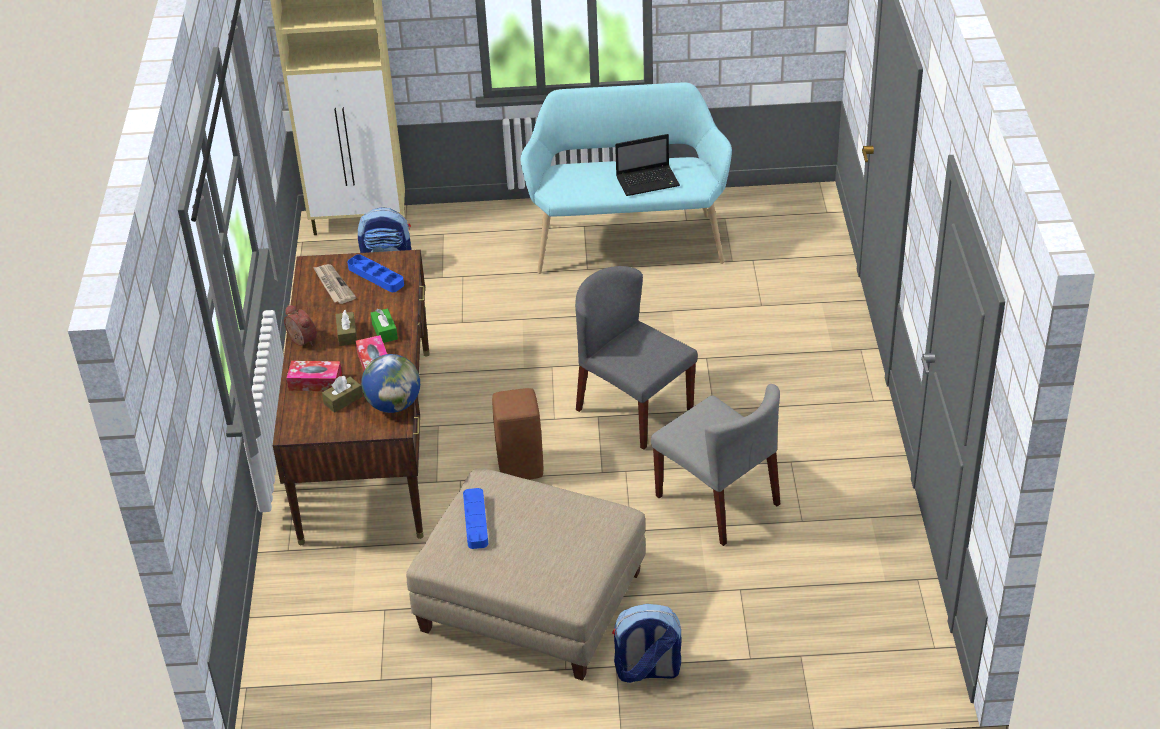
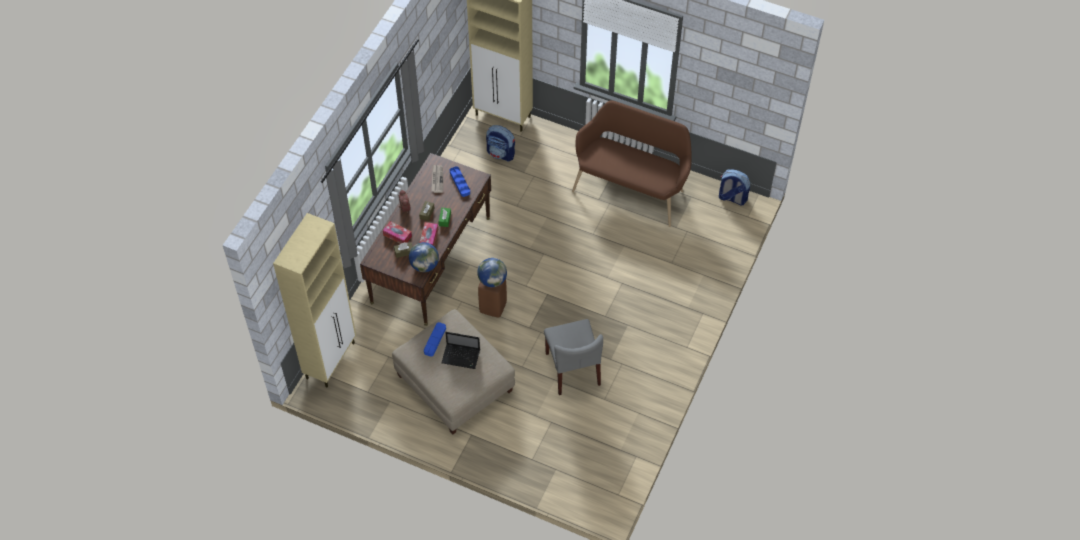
camera: 25 degrees right, 15 degrees up
(279, 658) = (331, 360): none -> beige cabinet
(516, 400) = (492, 280): none -> globe
(627, 239) = (631, 188): turquoise bench -> brown bench
(633, 409) = (566, 298): grey chair -> none
(647, 671) = (483, 443): backpack -> backpack (732, 198)
(649, 181) = (639, 172): laptop -> laptop (461, 356)

